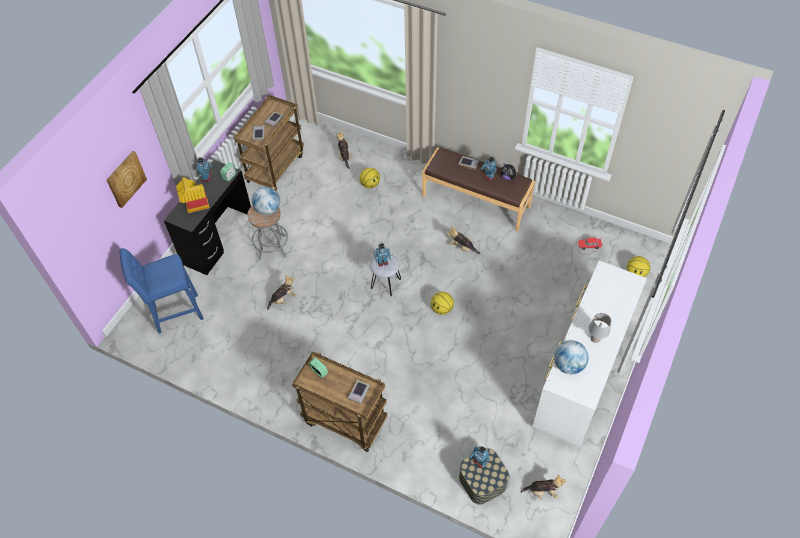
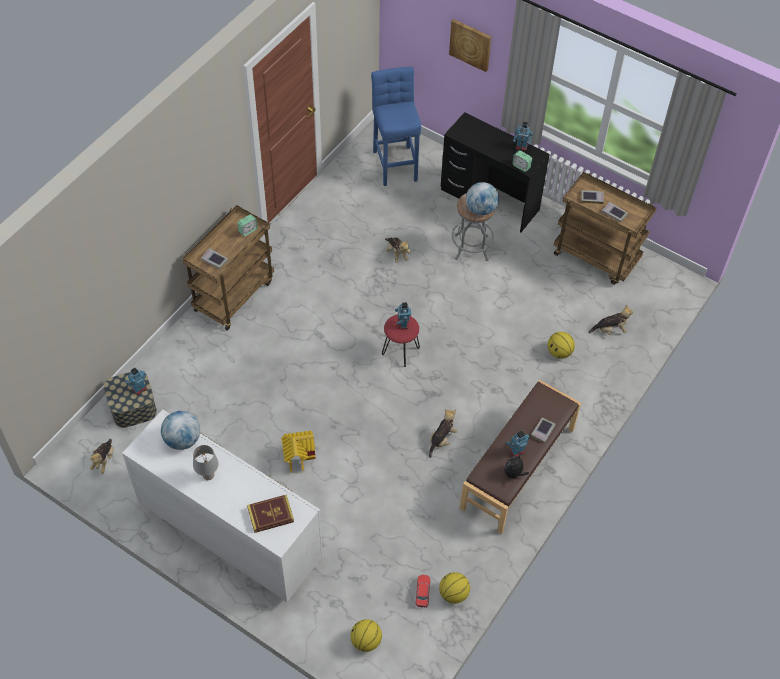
camera: 95 degrees right, 0 degrees up
(194, 204) = (482, 136): toy house -> toy house (299, 457)
(386, 283) = (401, 351): grey stool -> red stool
(442, 309) = (353, 403): basketball -> basketball (453, 594)
(615, 290) = (270, 515): none -> book

